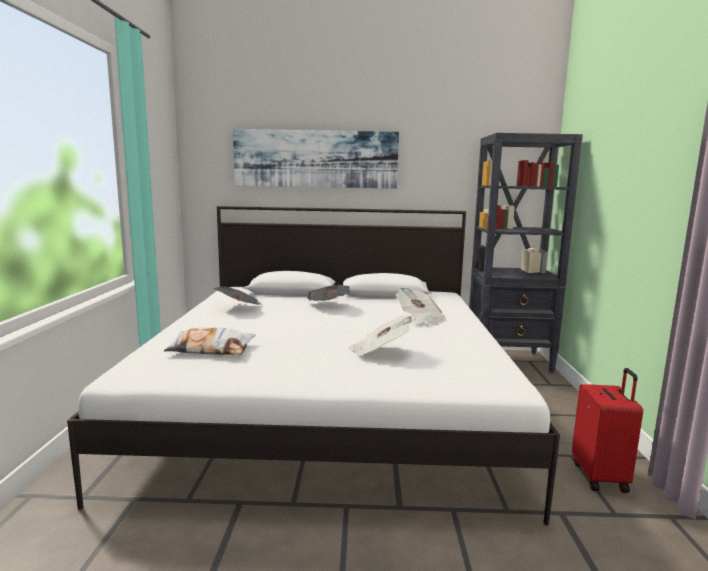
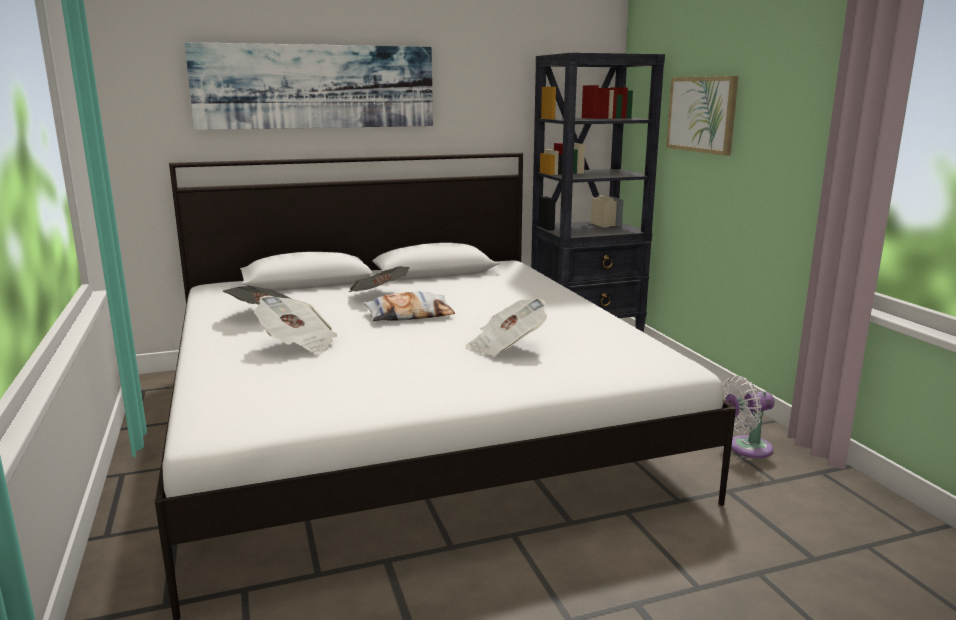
camera: 20 degrees left, 5 degrees up
(211, 349) = (294, 375): pillow -> pillow (409, 315)
(420, 319) = (512, 300): newspaper -> newspaper (298, 344)
(601, 477) = (745, 448): red suitcase -> white fan
(606, 181) = (702, 114): none -> picture

